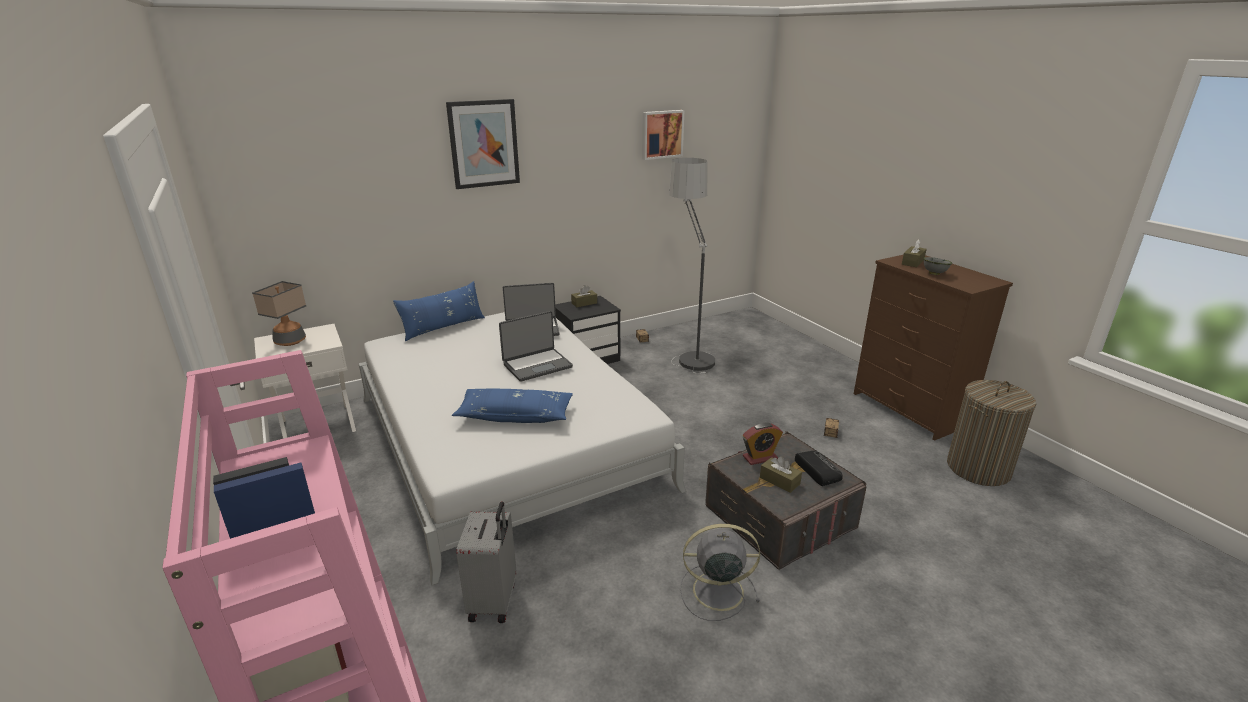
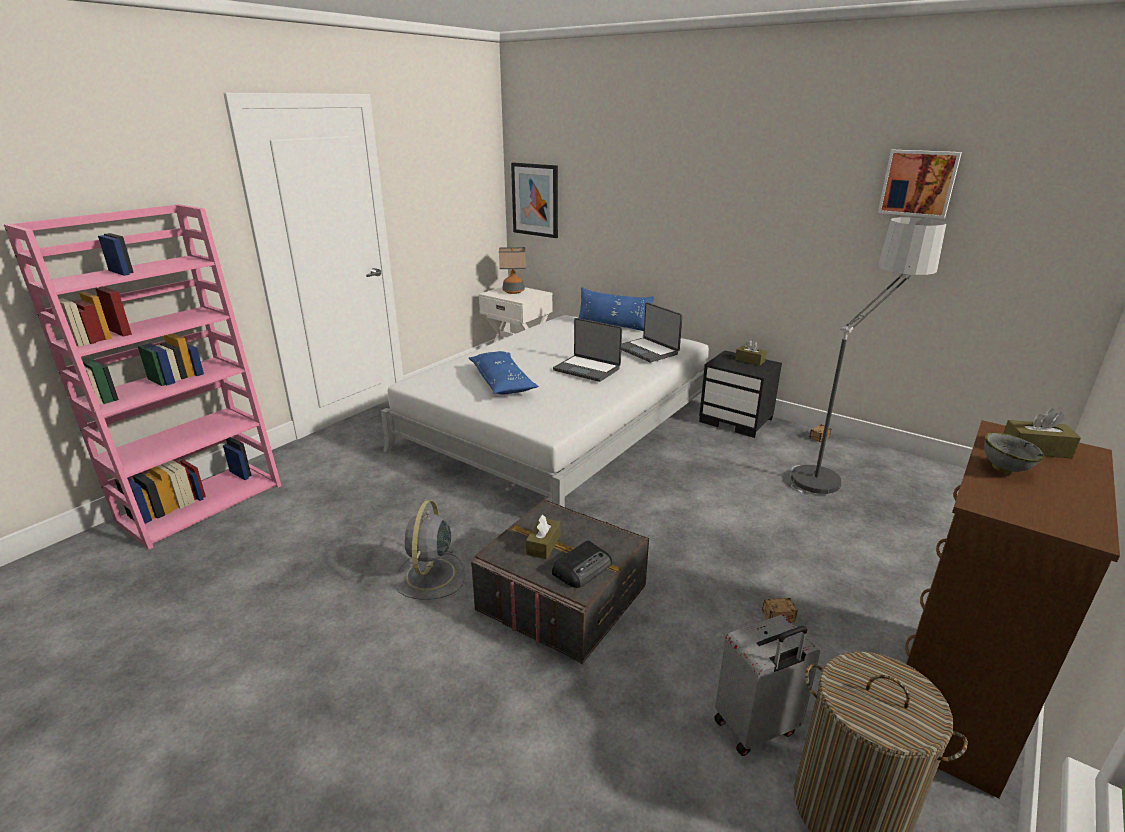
camera: 65 degrees right, 0 degrees up
(484, 144) = (690, 164): picture -> picture (535, 200)
(494, 601) = (377, 478): grey suitcase -> grey suitcase (756, 728)
(715, 591) = (430, 576): grey fan -> grey fan turned 150 degrees counterclockwise
(760, 457) = (577, 526): alarm clock -> none

